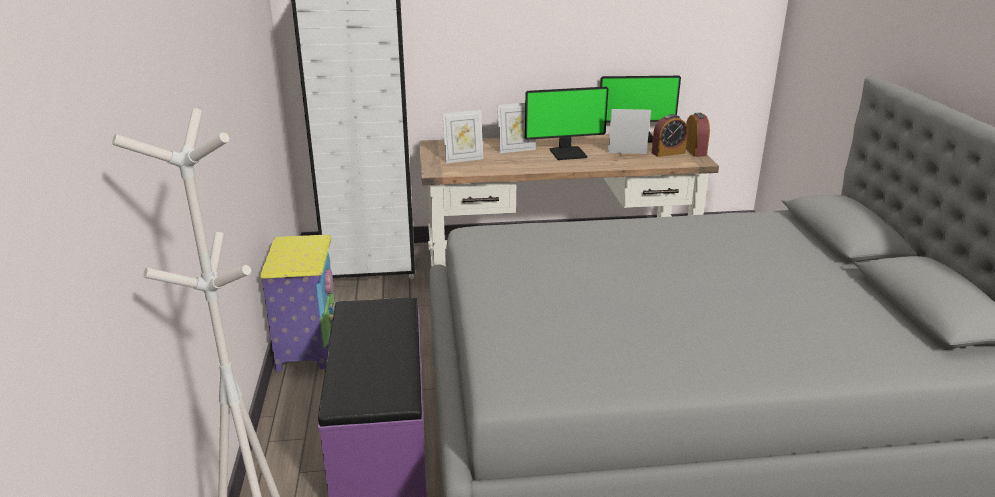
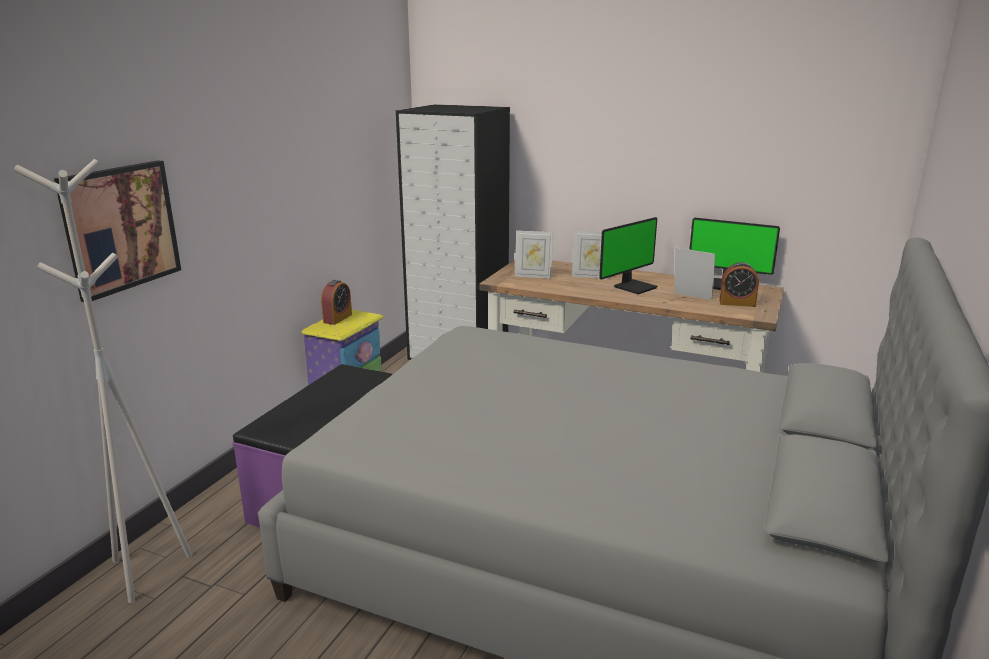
camera: 30 degrees right, 5 degrees down
(155, 196) = (120, 228): none -> picture
(568, 153) = (634, 287): monitor -> monitor turned 60 degrees counterclockwise
(694, 151) = (769, 306): alarm clock -> alarm clock (337, 318)

